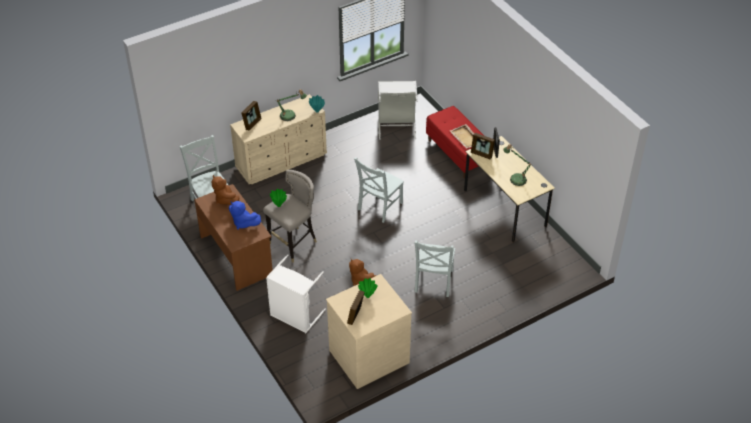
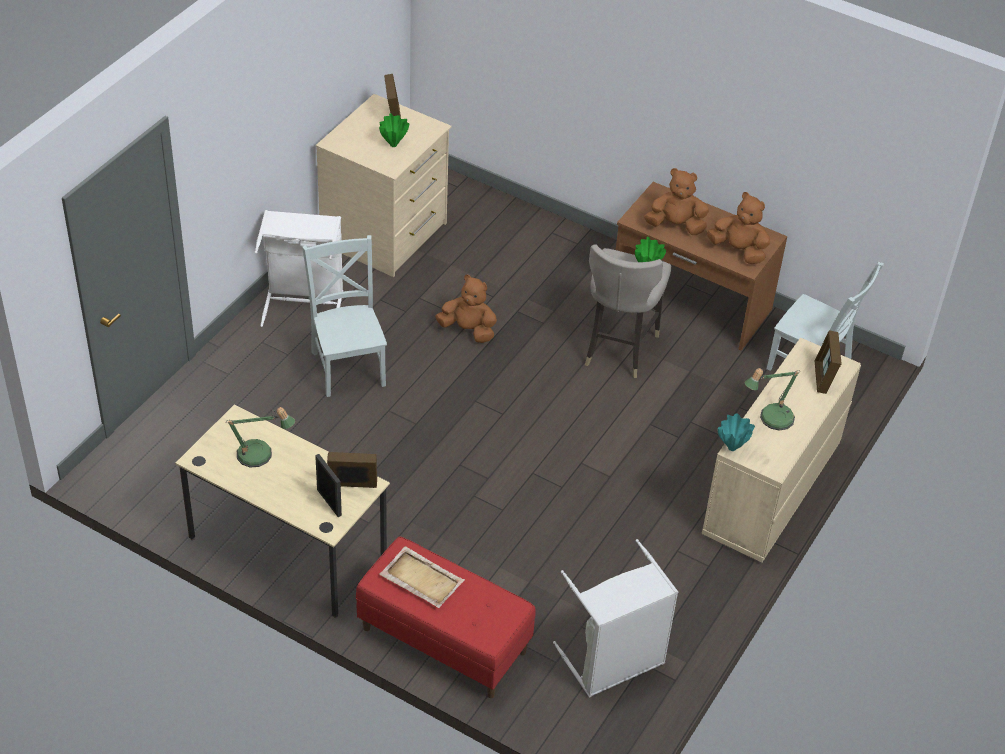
camera: 150 degrees right, 0 degrees up
(243, 223) = (676, 226): blue plush toy -> brown plush toy
(294, 316) = (529, 249): white laundry basket -> white laundry basket (303, 303)
(379, 207) = (524, 464): grey chair -> none

